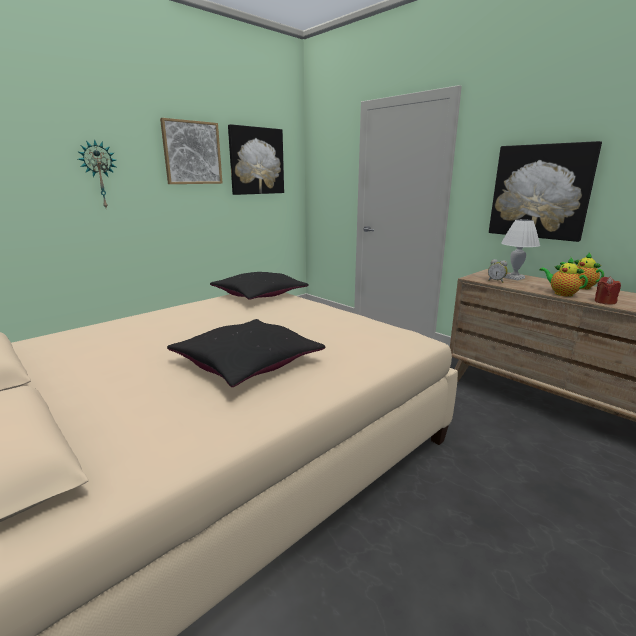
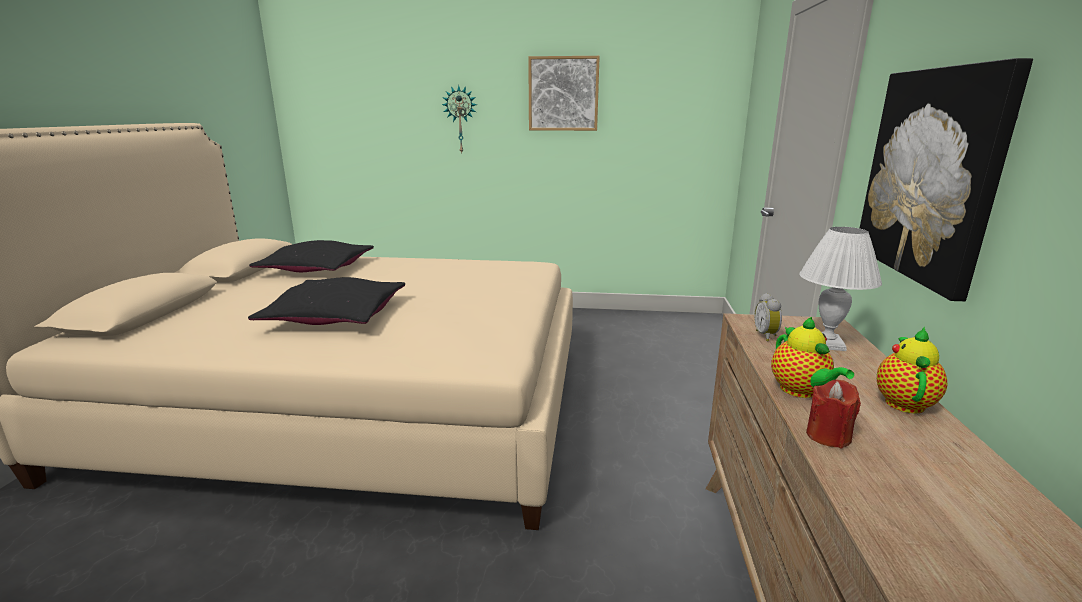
camera: 50 degrees right, 0 degrees up
(256, 161) = (656, 101): picture -> none
(259, 295) = (518, 268): black pillow -> black pillow (317, 268)
(561, 293) = (800, 391): teapot -> teapot turned 150 degrees clockwise

